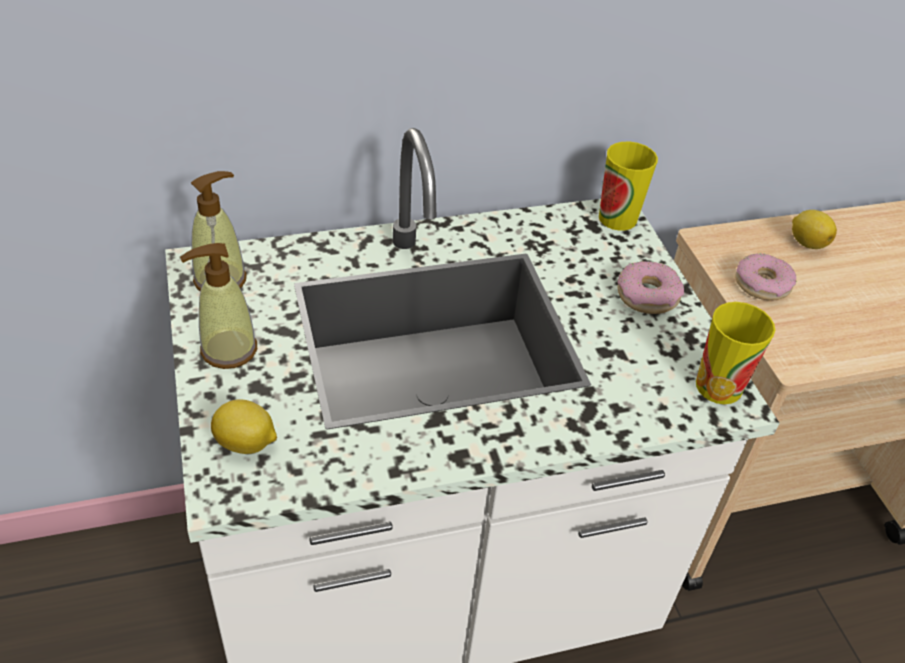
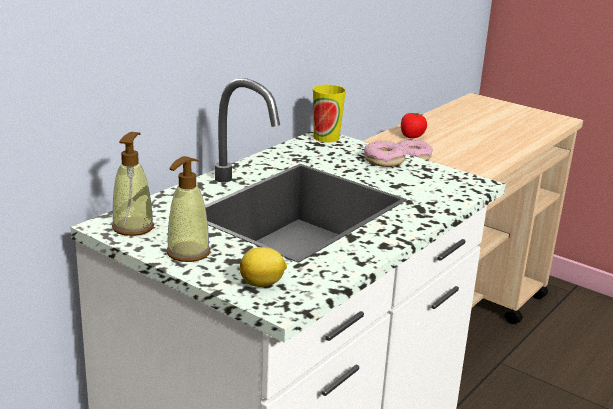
camera: 35 degrees left, 20 degrees down
(718, 386) = (463, 180): cup -> none
(806, 243) = (411, 136): lemon -> tomato

